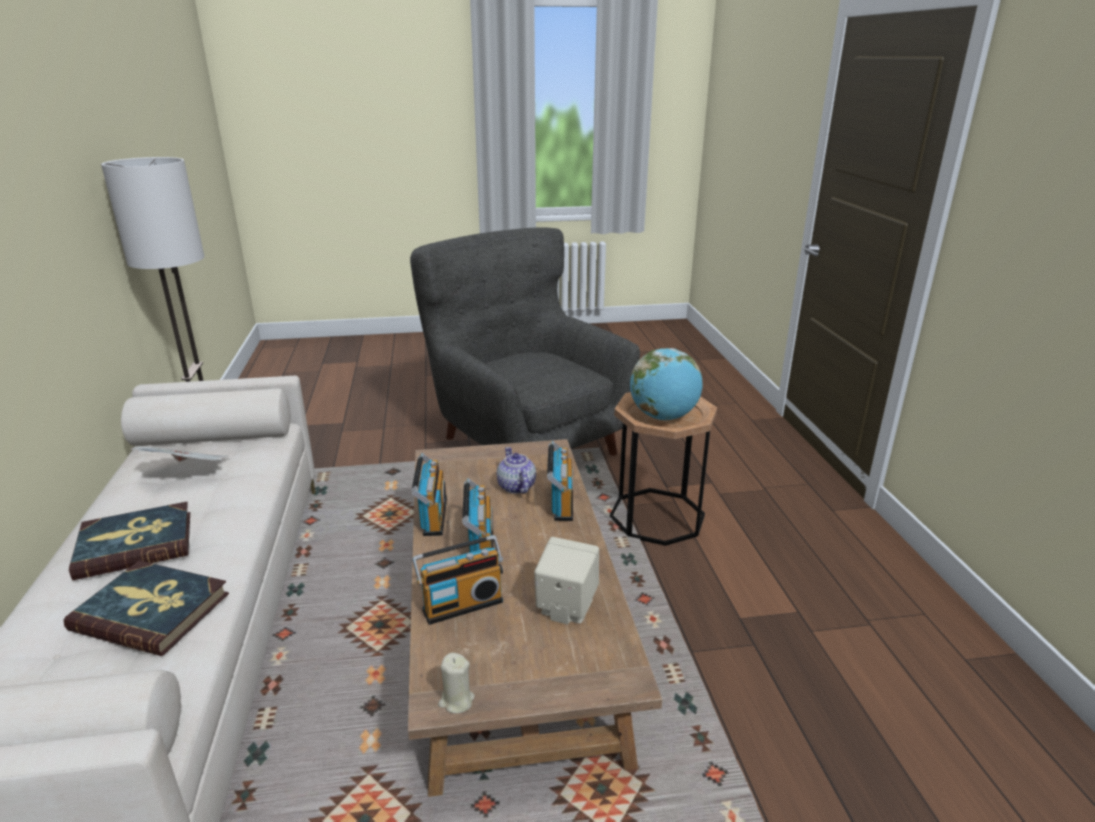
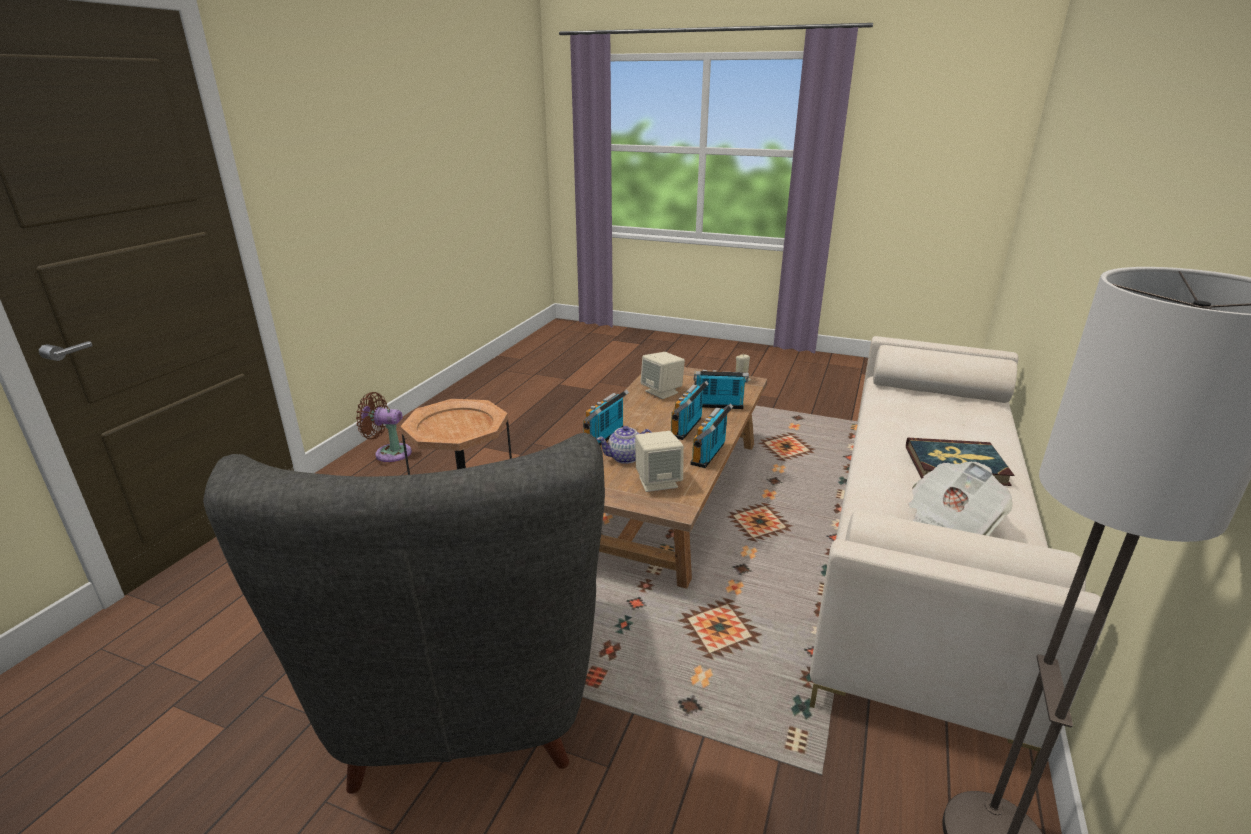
camera: 150 degrees left, 0 degrees up
(152, 611) = (913, 422): book -> none
(465, 473) = (658, 482): none -> beige speaker
(516, 487) = (626, 457): teapot -> teapot turned 60 degrees clockwise
(663, 417) = (463, 422): globe -> none
(870, 560) = (389, 453): none -> brown fan

